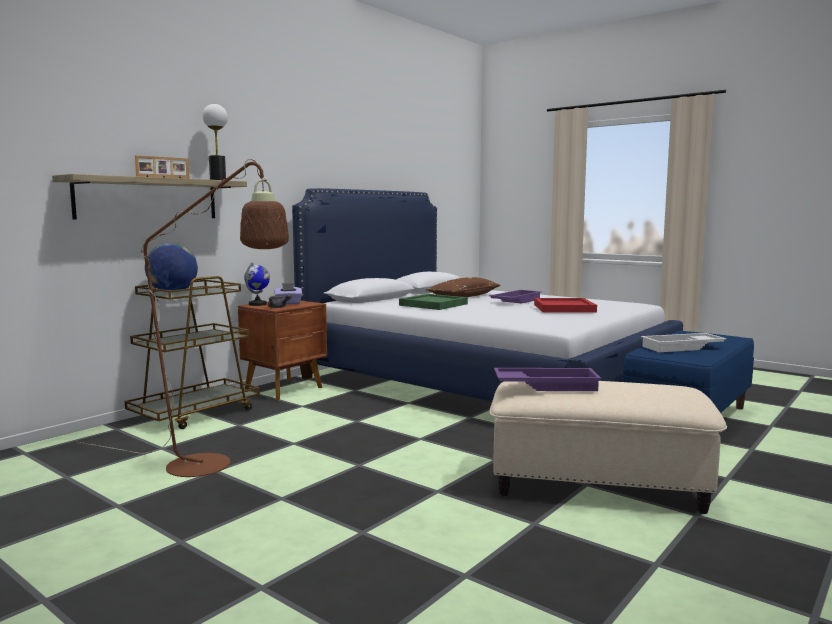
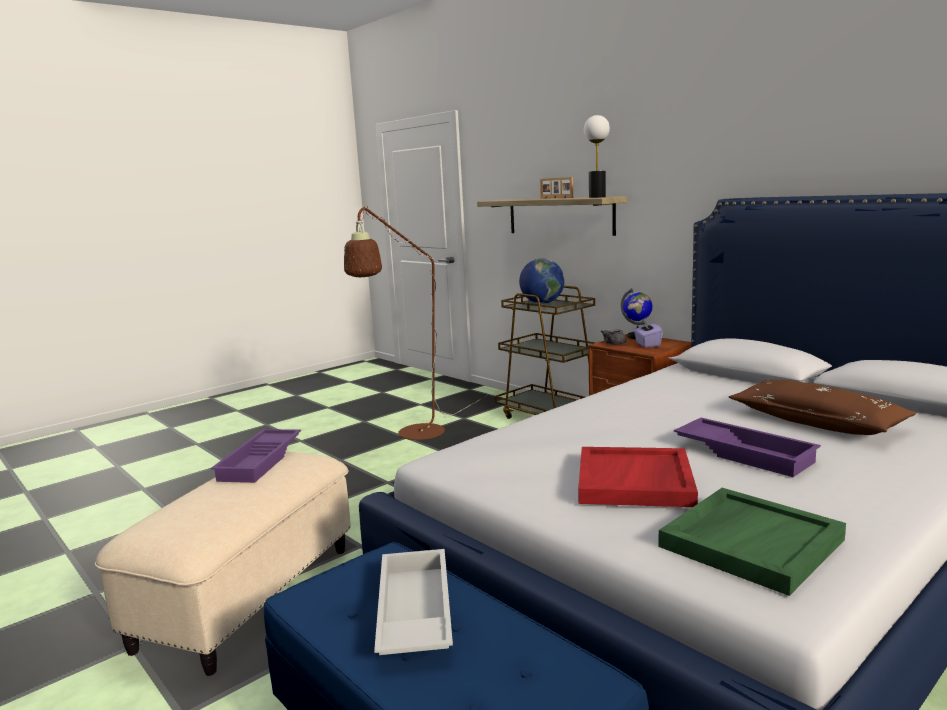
camera: 100 degrees right, 5 degrees up
(432, 304) = (673, 400): green tray -> green tray (750, 542)

